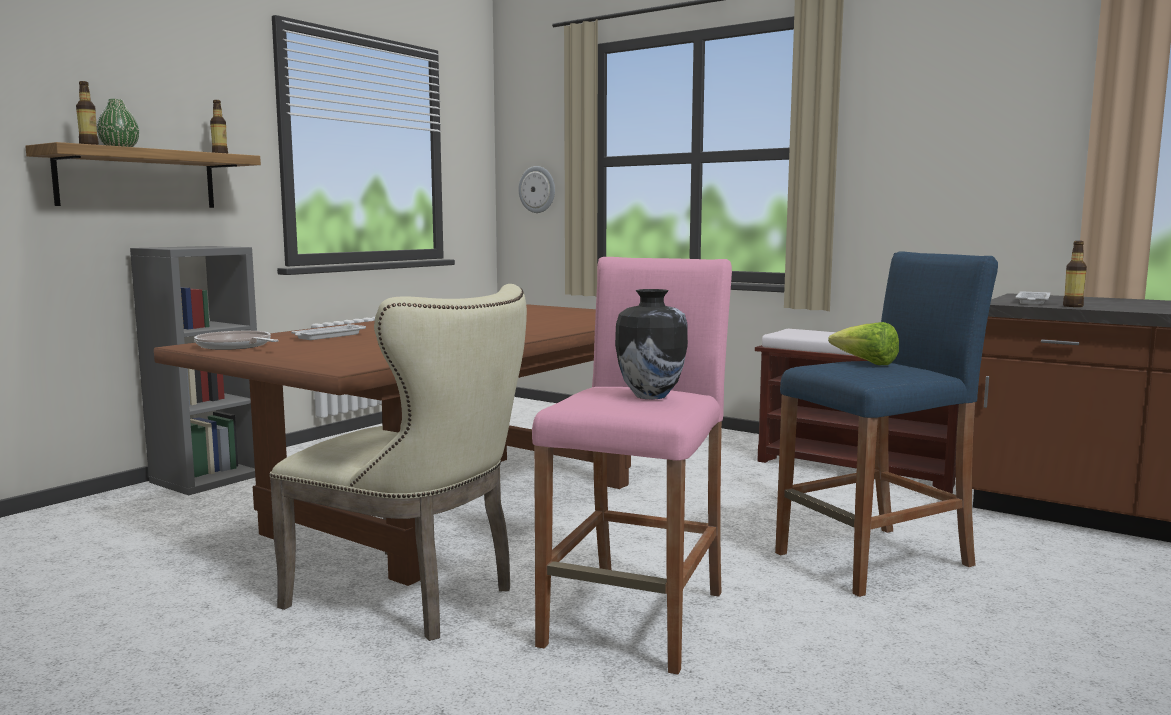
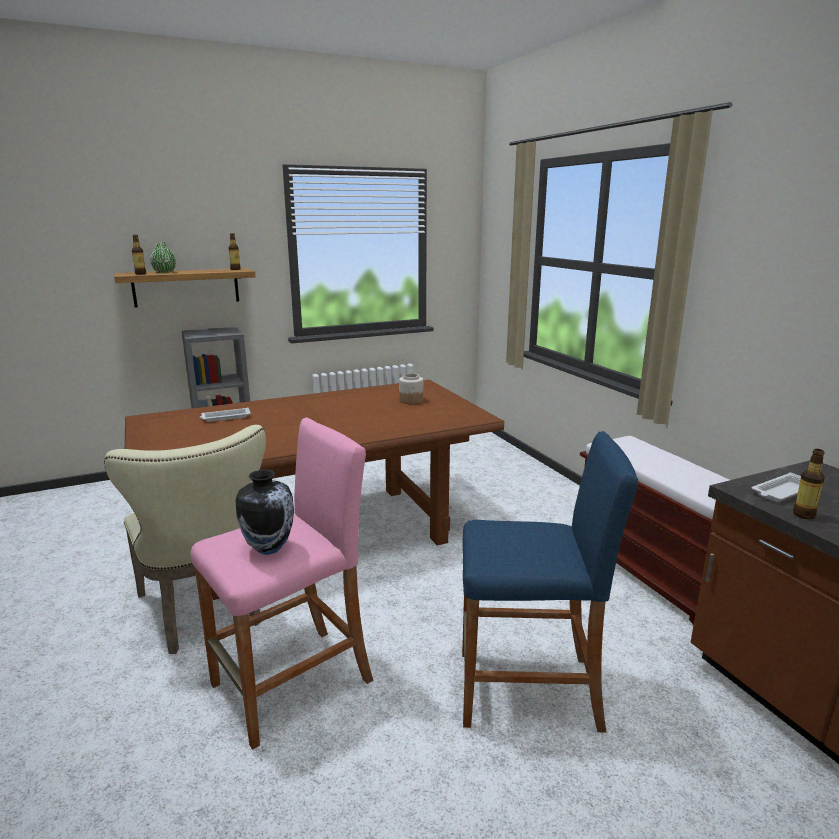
camera: 30 degrees right, 10 degrees up
(236, 346) = (157, 424): frying pan -> none
(537, 189) = (501, 275): wall clock -> none
(538, 313) = (410, 400): none -> jar
(866, 363) = (524, 536): lettuce -> none

